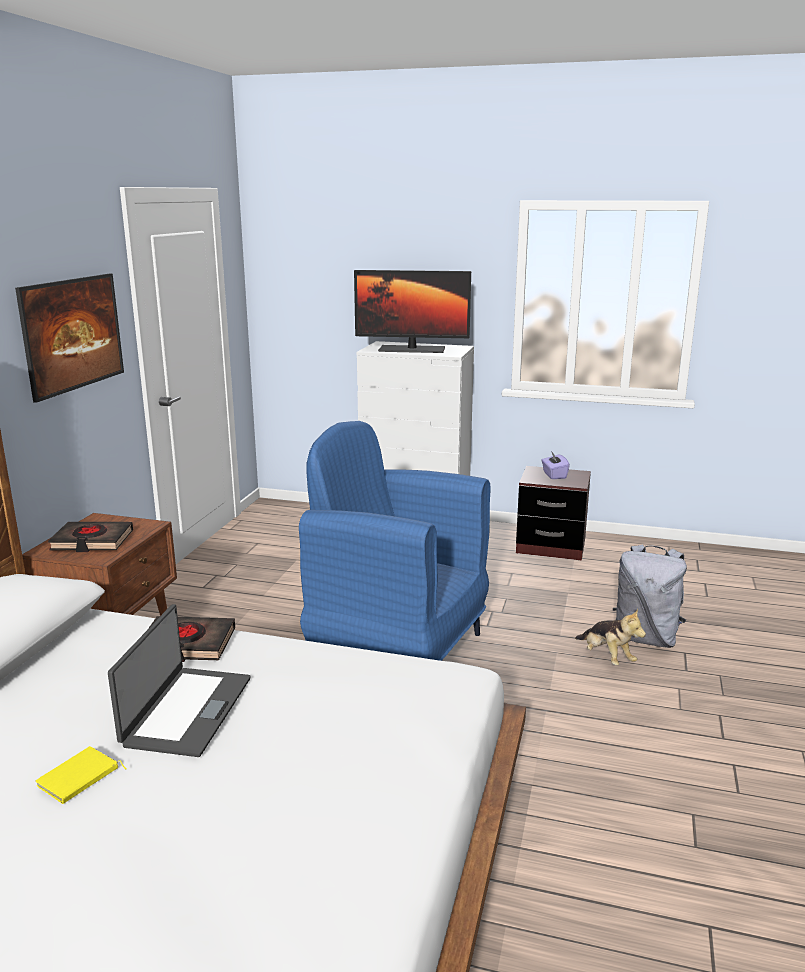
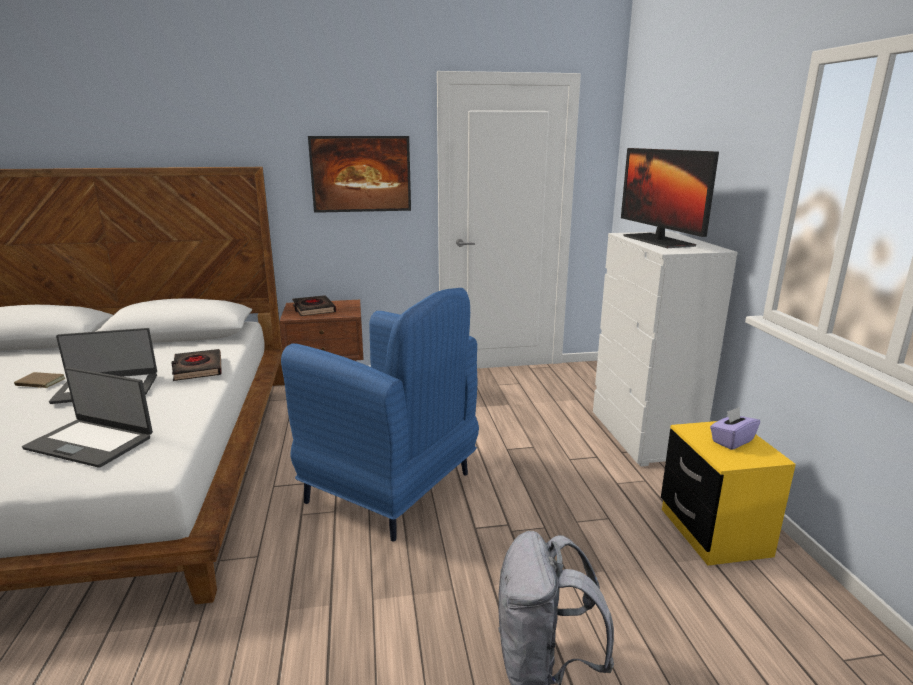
camera: 65 degrees right, 0 degrees up
(79, 779) = (39, 383): yellow book -> brown book
(367, 715) = (91, 442): none -> laptop
(397, 651) = (392, 489): blue armchair -> blue armchair turned 120 degrees clockwise
(550, 547) = (713, 532): brown nightstand -> yellow nightstand
(606, 657) = (467, 635): plush toy -> none

